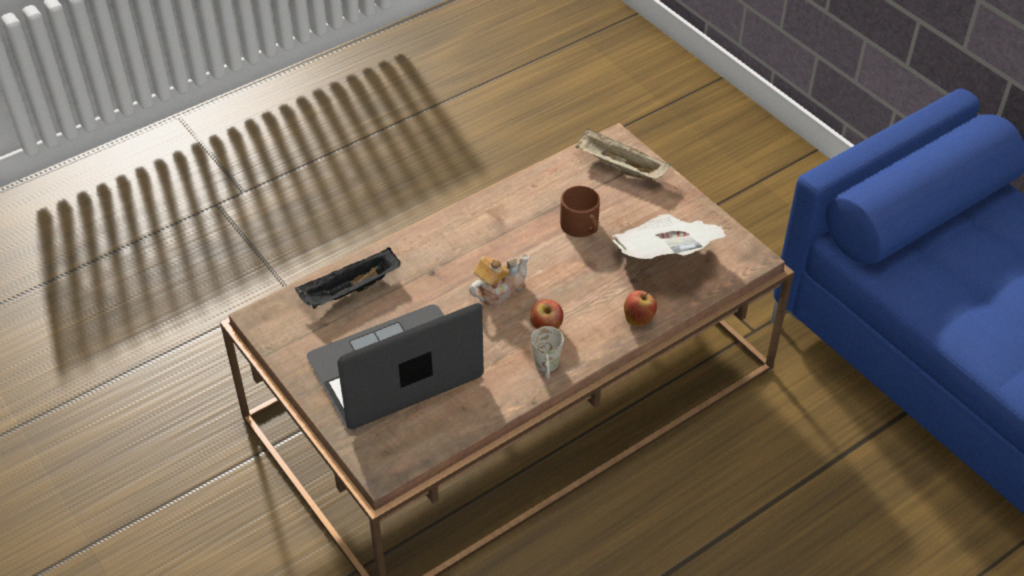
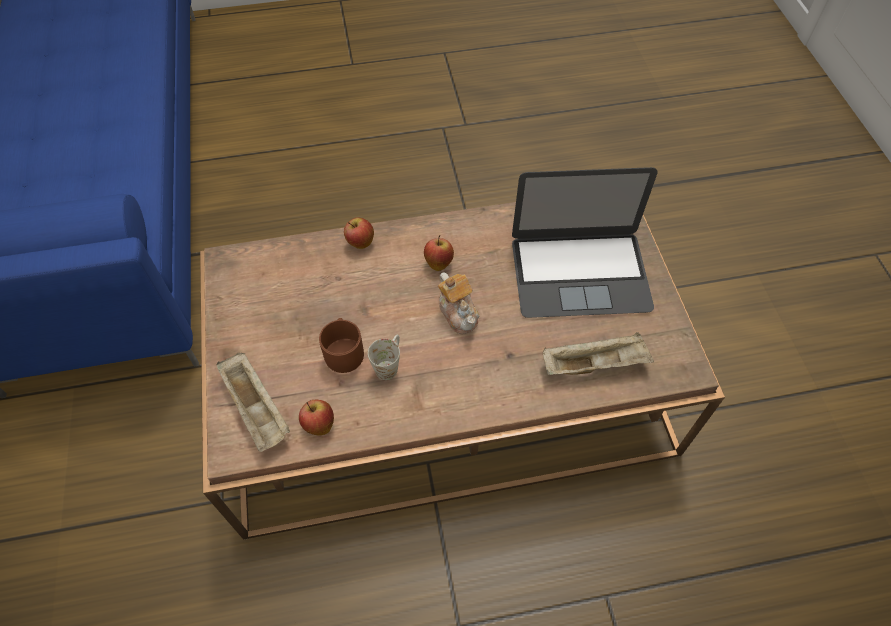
camera: 155 degrees left, 10 degrees up
(350, 292) = (595, 364): black tray -> beige tray
(499, 290) = (458, 312): teapot -> teapot turned 105 degrees counterclockwise
(547, 369) = (458, 229): white mug -> white mug (389, 364)
(562, 174) = (319, 425): none -> apple
(665, 256) = (295, 290): newspaper -> none

